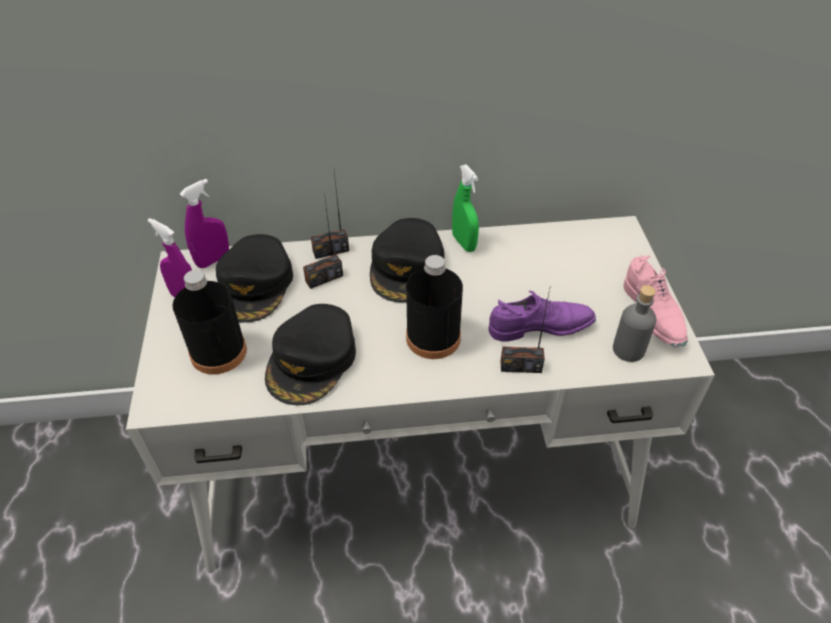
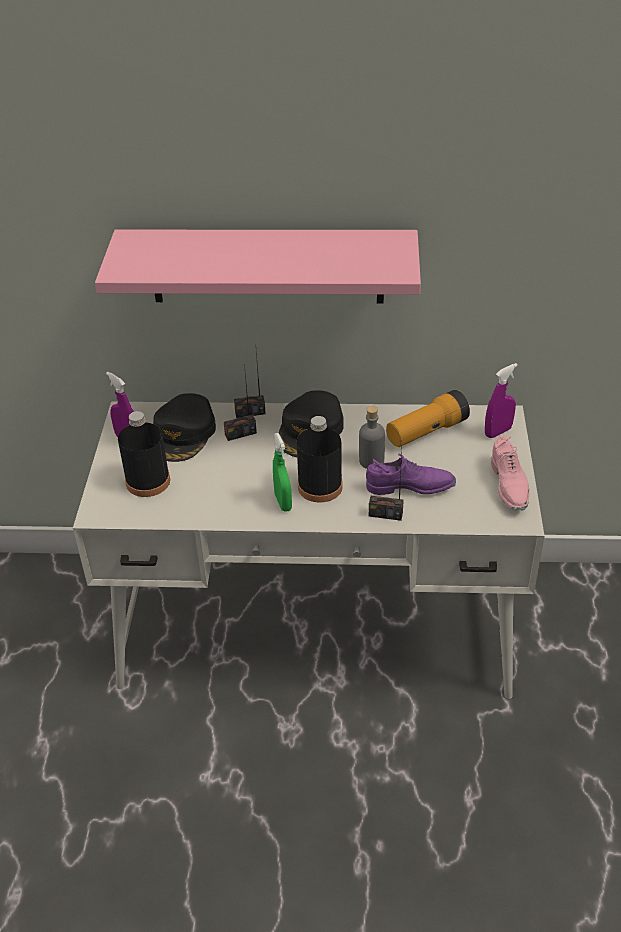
camera: 10 degrees right, 5 degrees down
(213, 260) = (152, 412): purple spray bottle -> purple spray bottle (498, 432)
(312, 360) = (220, 494): black cap -> none
(342, 67) = (267, 266): none -> pink shelf
(464, 243) = (364, 415): green spray bottle -> green spray bottle (283, 502)
(539, 256) = (426, 432): none -> flashlight
(628, 349) = (478, 510): grey bottle -> grey bottle (371, 461)

